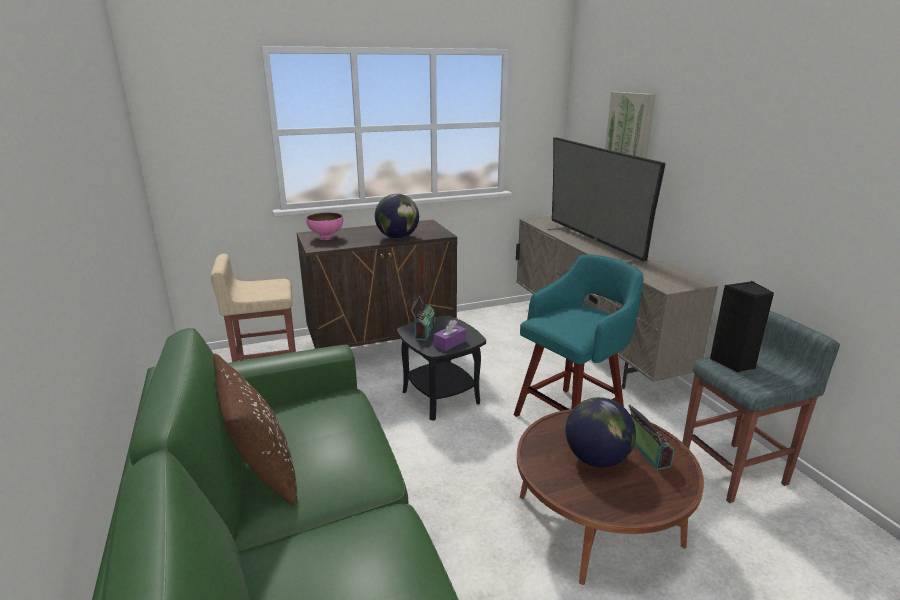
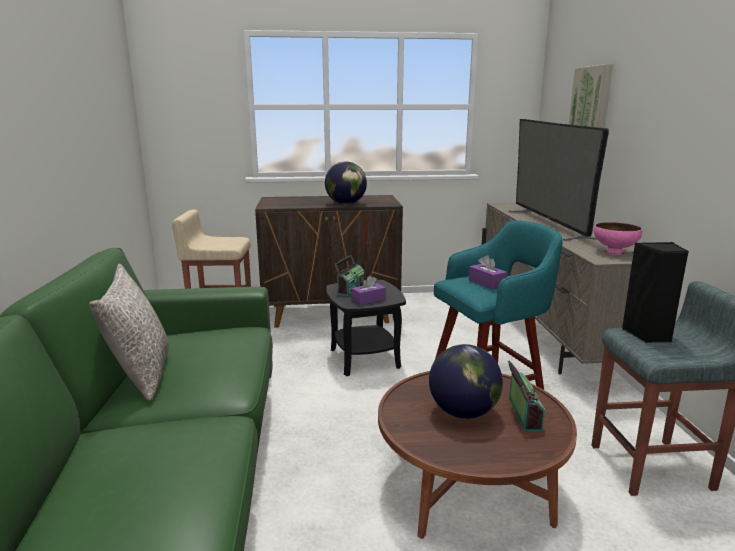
camera: 15 degrees right, 5 degrees down
(261, 470) = (141, 373): brown pillow -> grey pillow
(326, 238) = (283, 201): pink bowl -> pink bowl (614, 252)
(574, 321) = (487, 283): none -> purple tissue box

